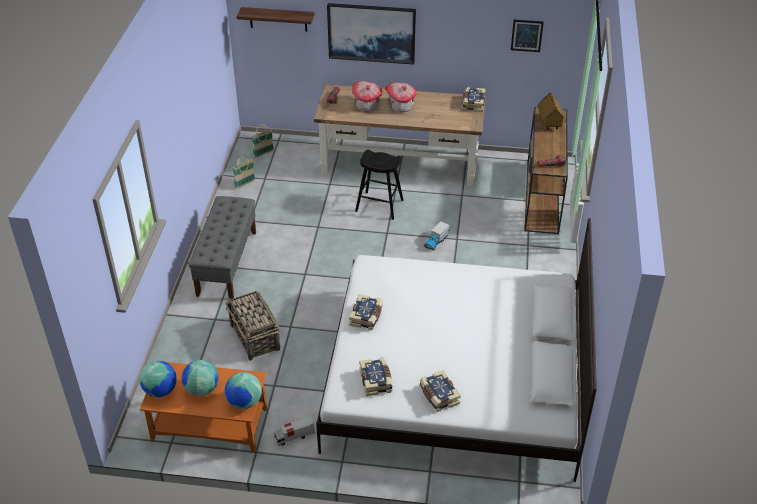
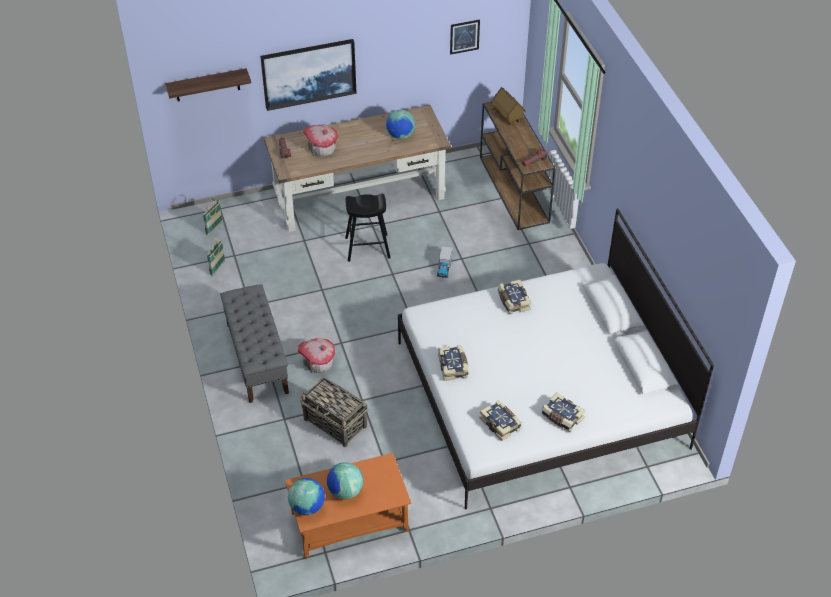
camera: 25 degrees left, 5 degrees up
(244, 402) = (392, 488): globe -> globe (400, 135)
(294, 437) = (434, 502): toy truck -> none
(400, 106) = (355, 140): toy house -> toy house (318, 363)
(473, 104) = (423, 117): book -> book (513, 301)

